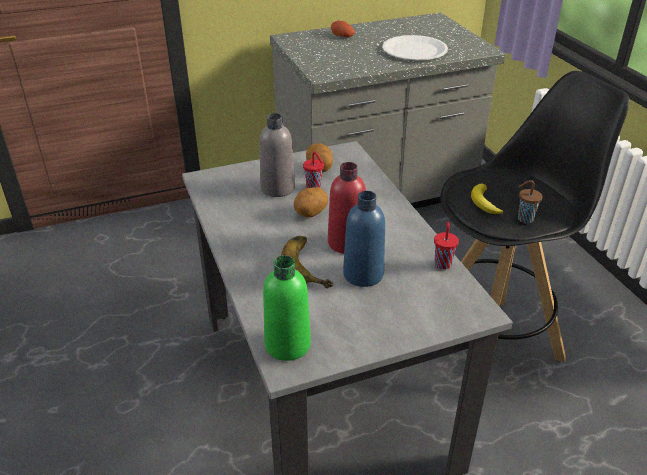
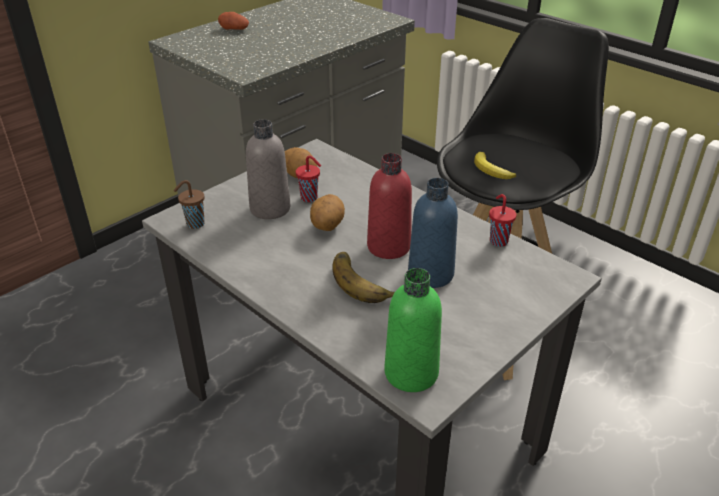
camera: 25 degrees left, 0 degrees up
(414, 50) = (323, 31): white plate -> none
(524, 219) = (538, 177): brown cup -> brown cup (194, 224)

